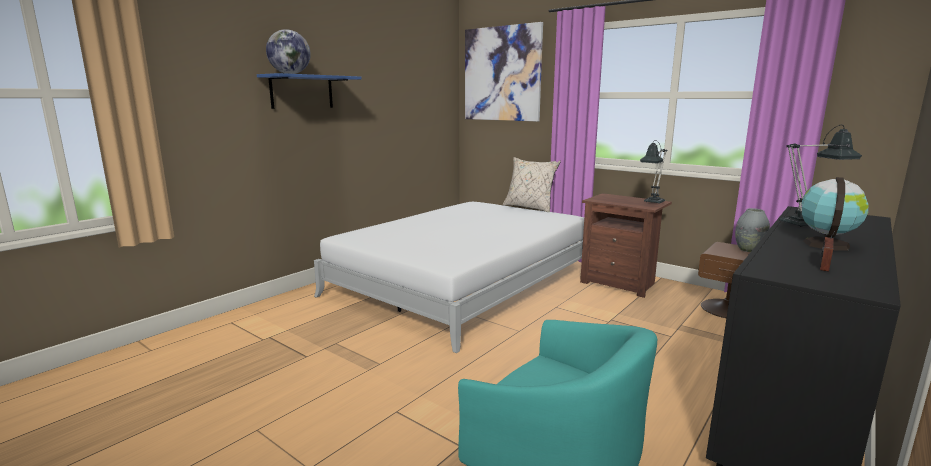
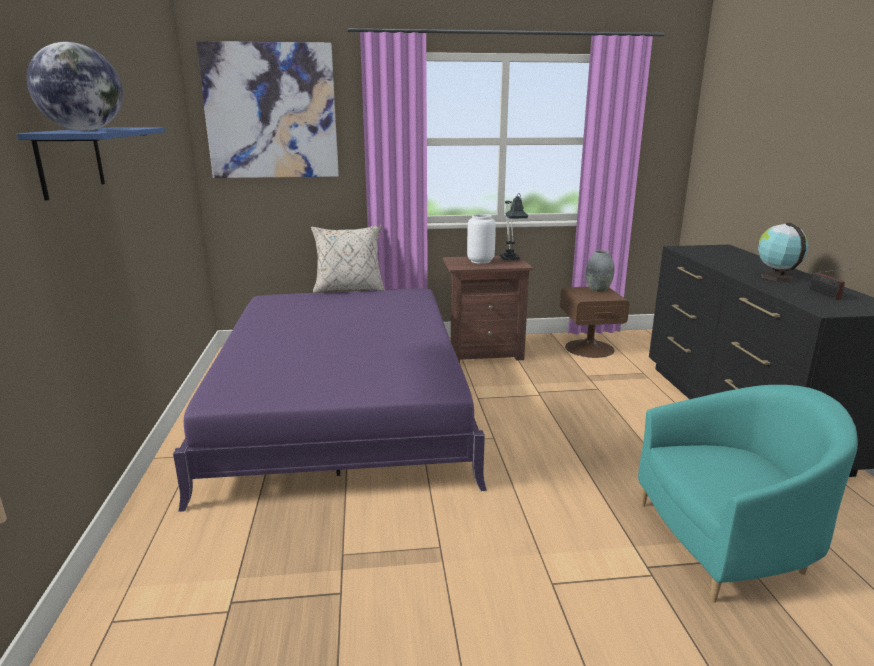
camera: 45 degrees left, 5 degrees up
(464, 282) = (343, 406): white bed -> purple bed
(623, 199) = (480, 261): none -> white vase
(805, 223) = (718, 261): table lamp -> none

